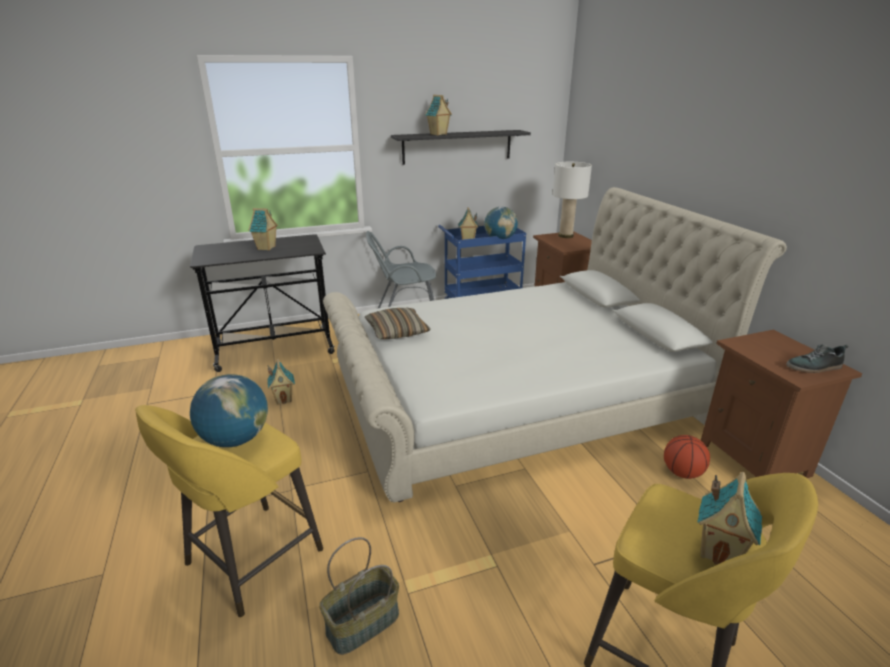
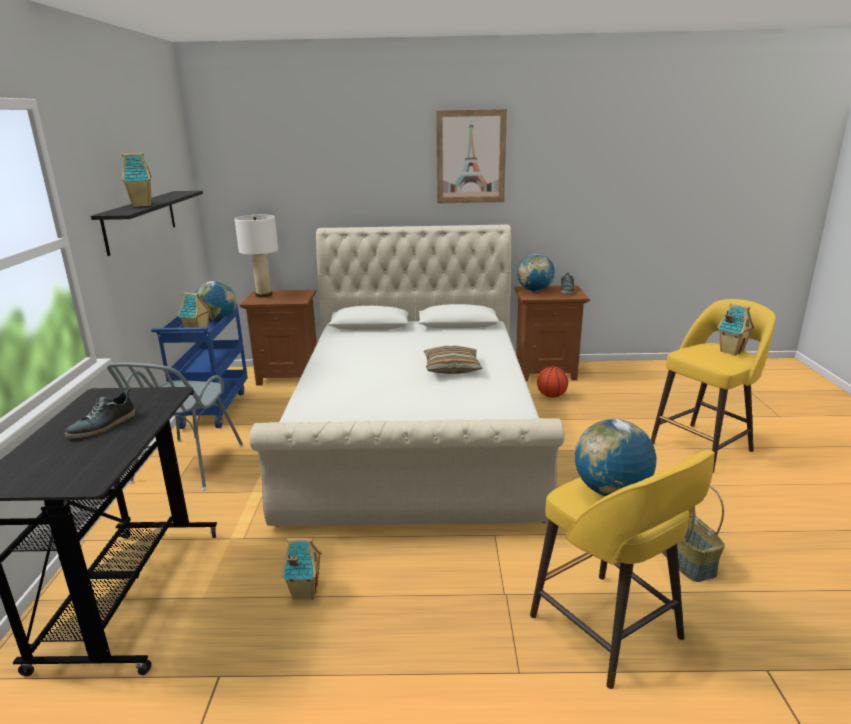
camera: 70 degrees left, 5 degrees down
(266, 248) = (103, 426): toy house -> shoe
(397, 331) = (361, 417): pillow -> pillow (452, 368)
(773, 135) = (471, 157): none -> picture
(773, 344) = (534, 290): none -> globe

